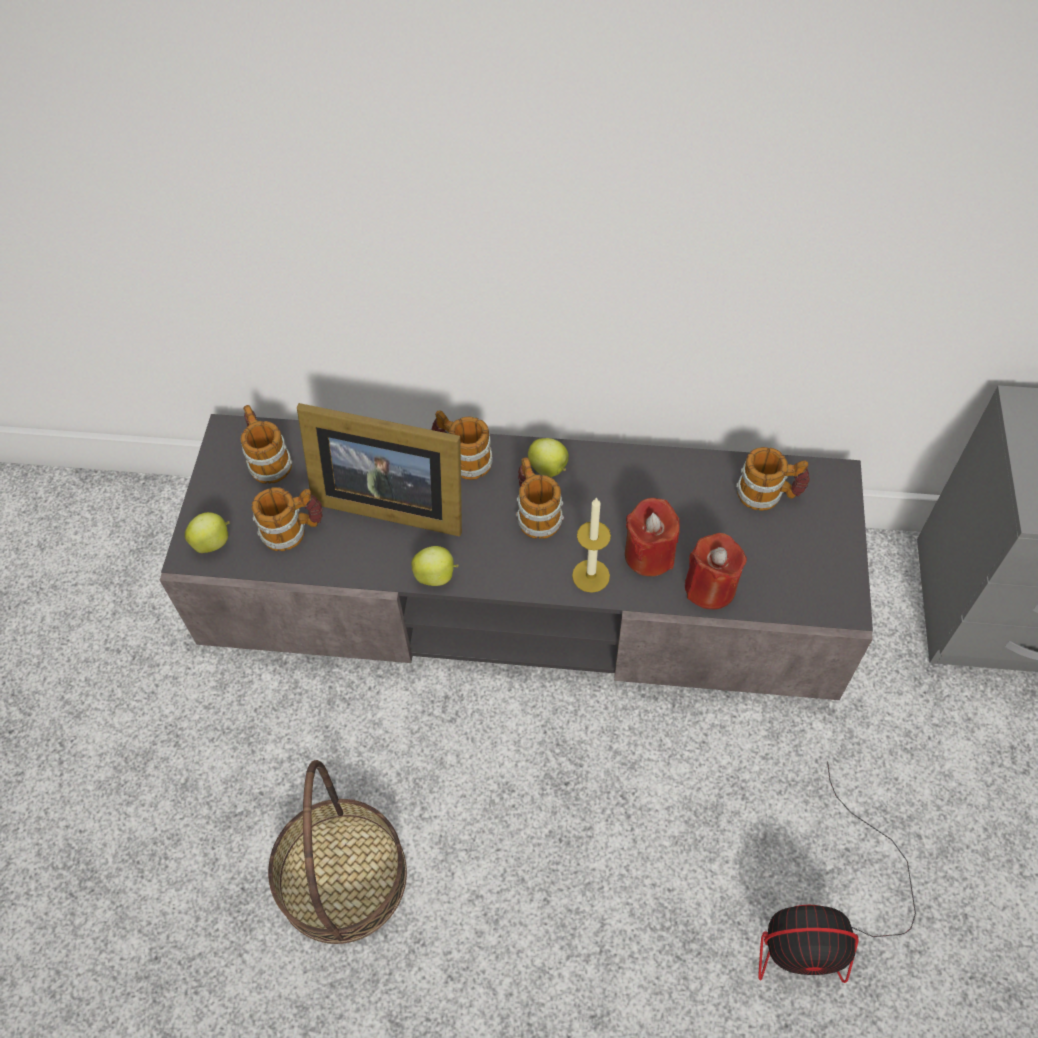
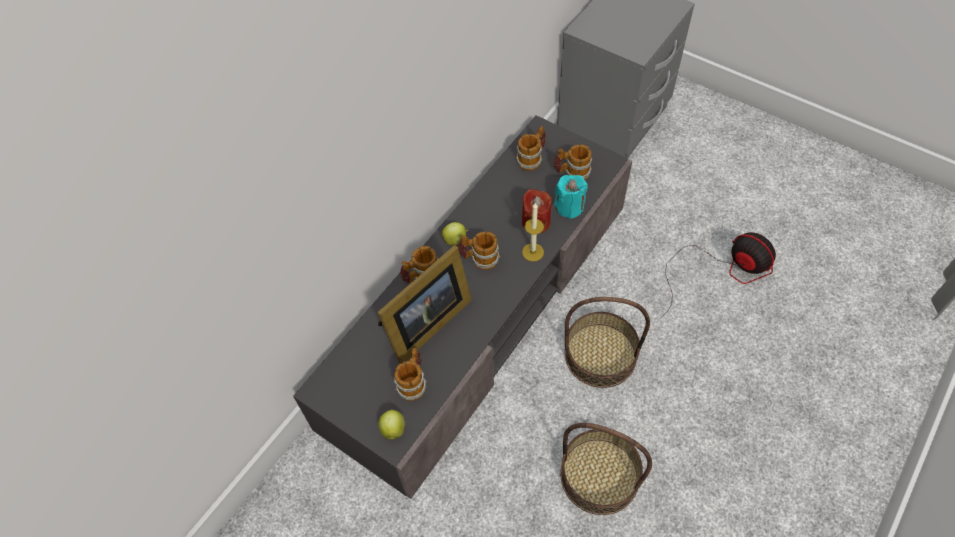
camera: 60 degrees left, 0 degrees up
(267, 459) = (352, 376): mug -> mug (571, 172)
(436, 576) = (490, 321): apple -> none
(546, 789) = (600, 354): none -> basket
(710, 587) = (569, 206): red candle -> turquoise candle
(826, 920) = (722, 271): fan -> fan turned 75 degrees counterclockwise

